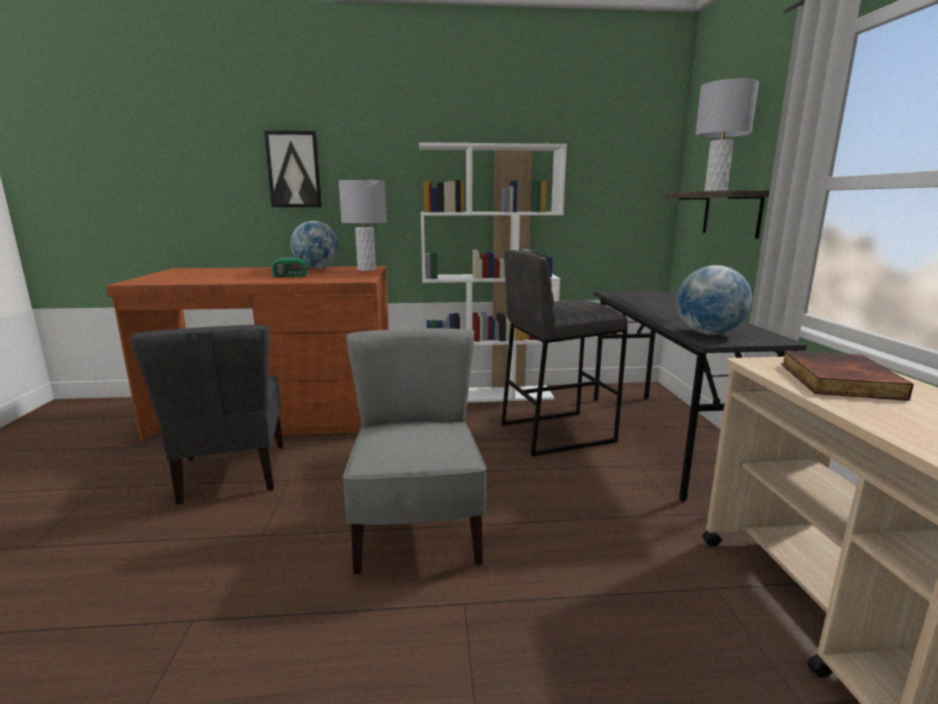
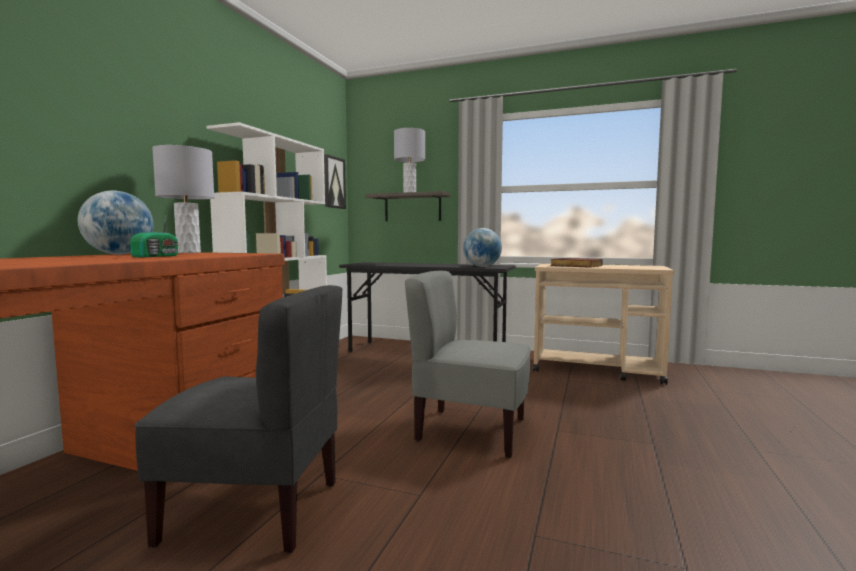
camera: 65 degrees left, 10 degrees down
(294, 169) = (57, 118): picture -> picture (334, 182)
(555, 432) = (381, 370): grey stool -> none

